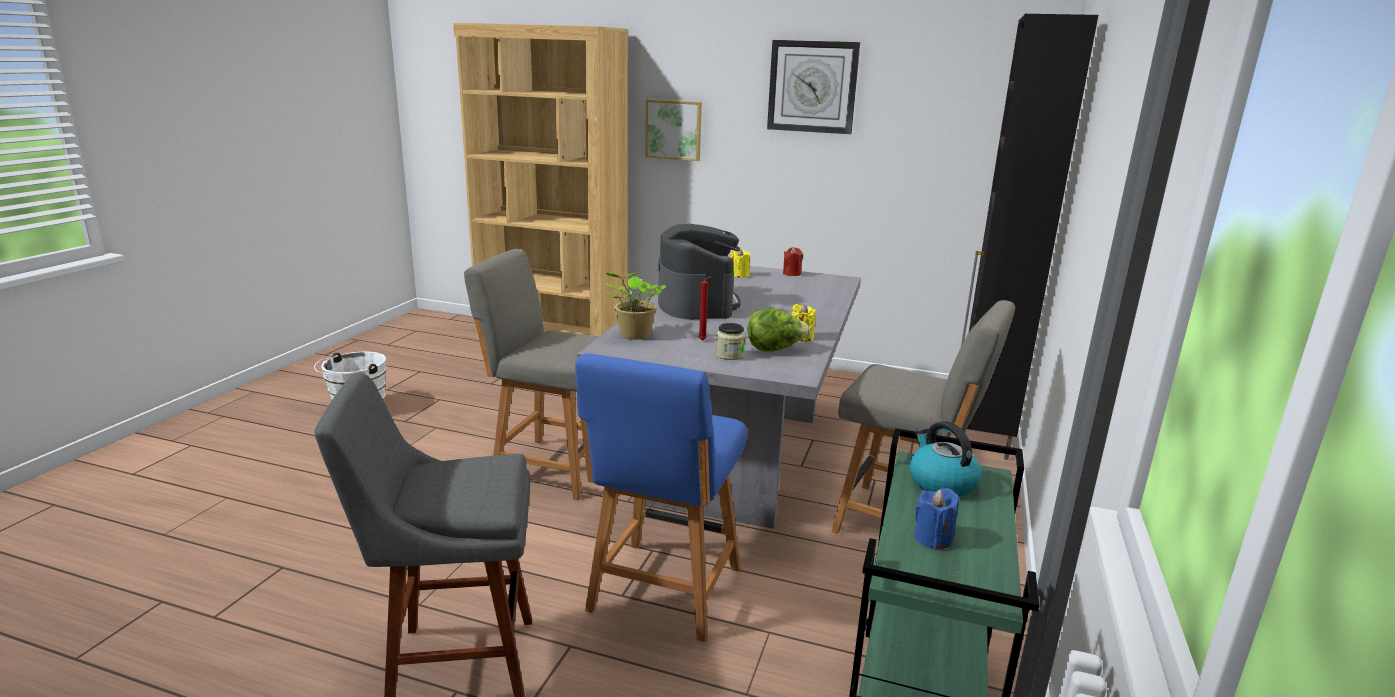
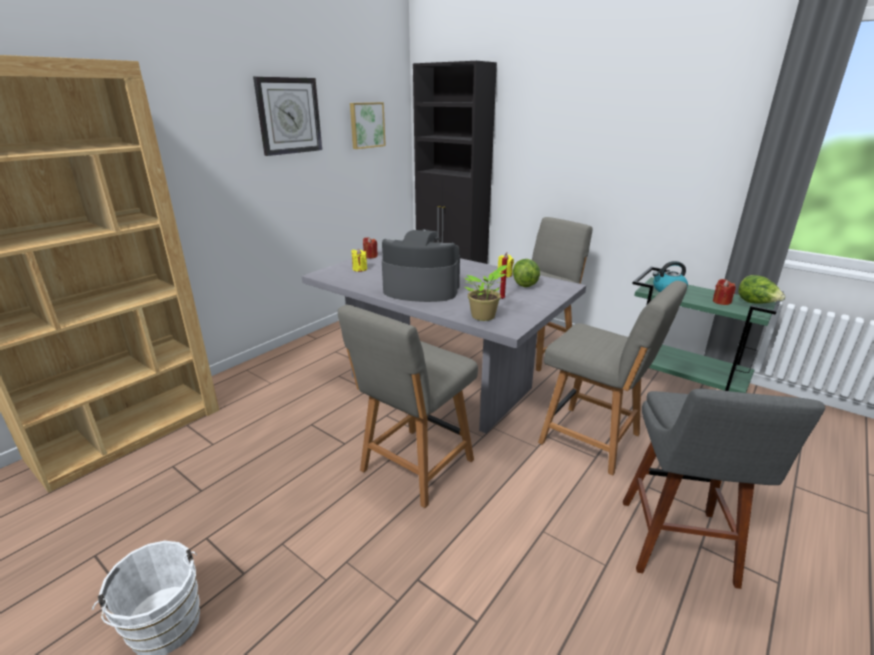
camera: 70 degrees left, 5 degrees up
(663, 592) = (593, 440): blue chair -> grey chair
(674, 129) = (182, 171): picture -> picture (366, 125)
(729, 355) = (532, 296): jar -> none
(933, 538) = (721, 302): blue candle -> red candle
(974, 586) = (756, 303): none -> lettuce

